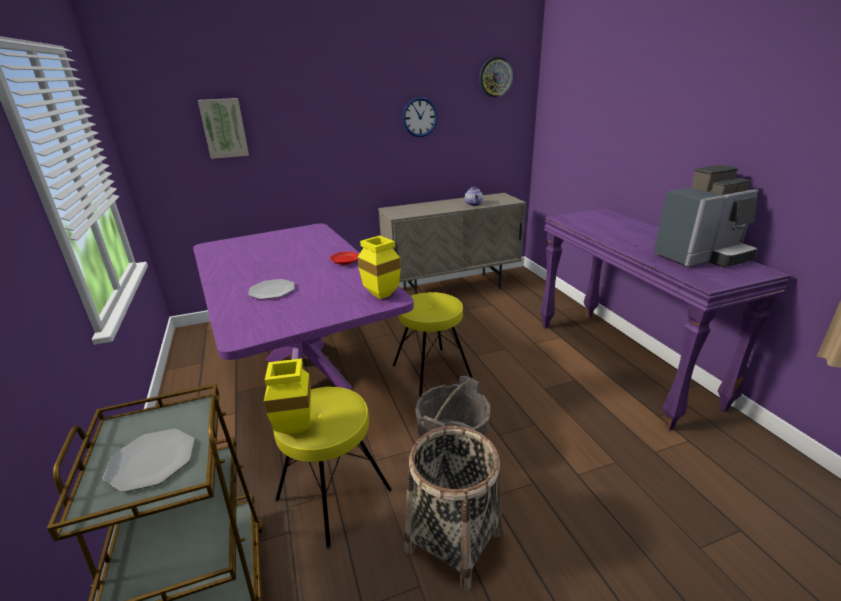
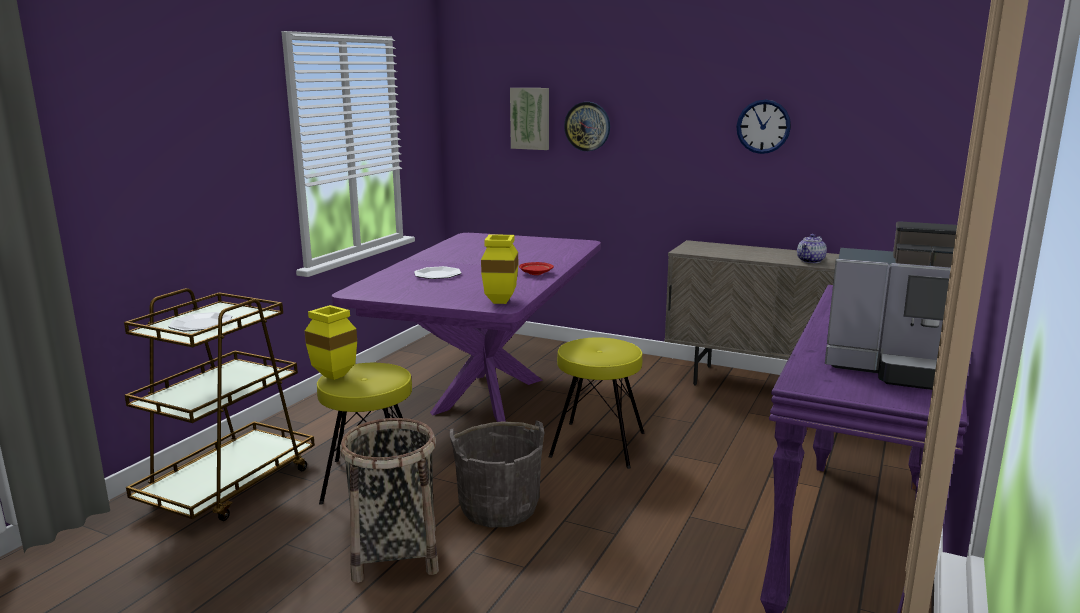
camera: 45 degrees right, 10 degrees down
(495, 77) = (897, 78): wall clock -> wall clock (587, 126)

